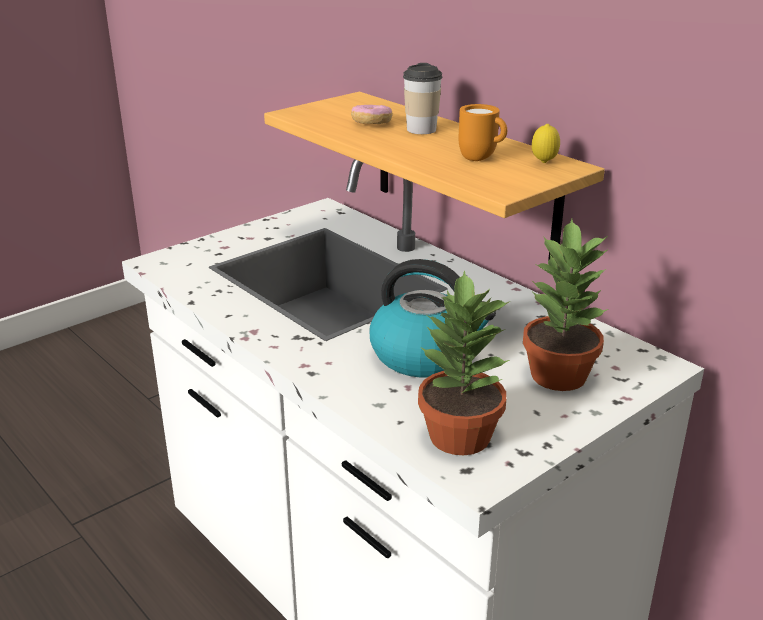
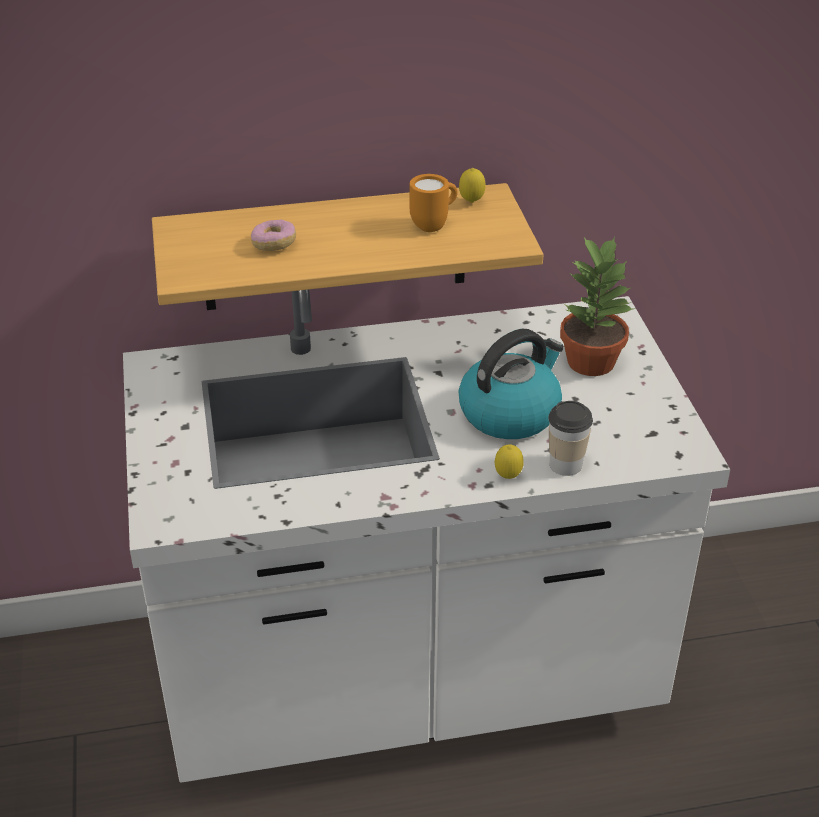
camera: 60 degrees left, 10 degrees up
(331, 379) = (508, 477): none -> lemon
(421, 130) = (323, 226): cup -> cup (565, 464)
(459, 437) = (638, 442): potted plant -> none

